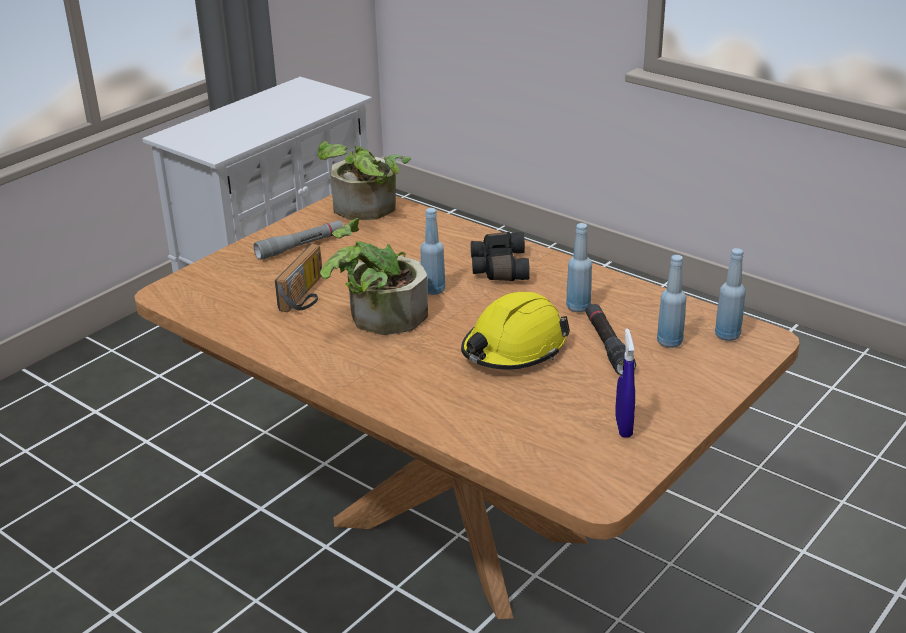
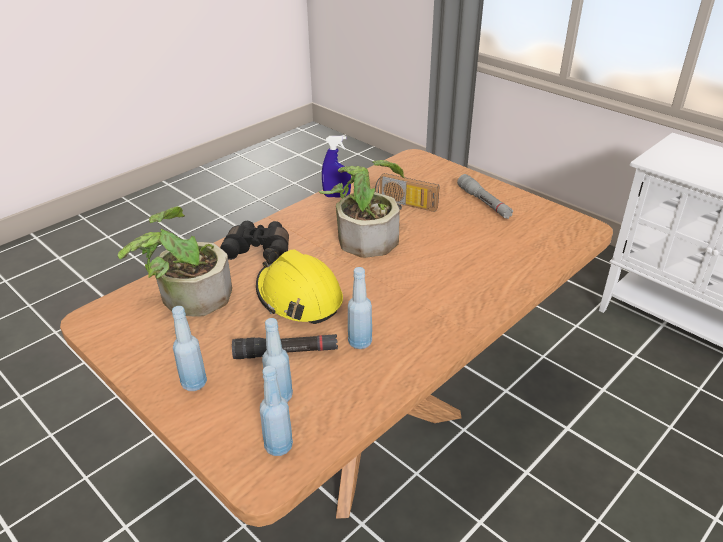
camera: 95 degrees right, 5 degrees up
(365, 210) = (556, 232): potted plant -> potted plant (187, 296)
(433, 290) = (404, 262): blue bottle -> blue bottle (194, 383)
(498, 268) = (443, 299): black binoculars -> black binoculars (259, 248)
(623, 427) = (162, 344): blue spray bottle -> blue spray bottle (337, 196)

